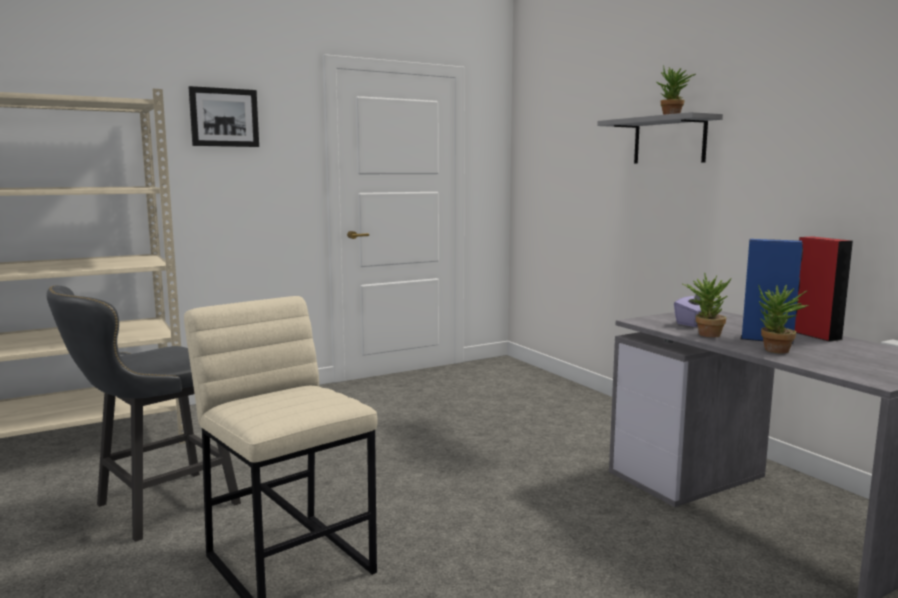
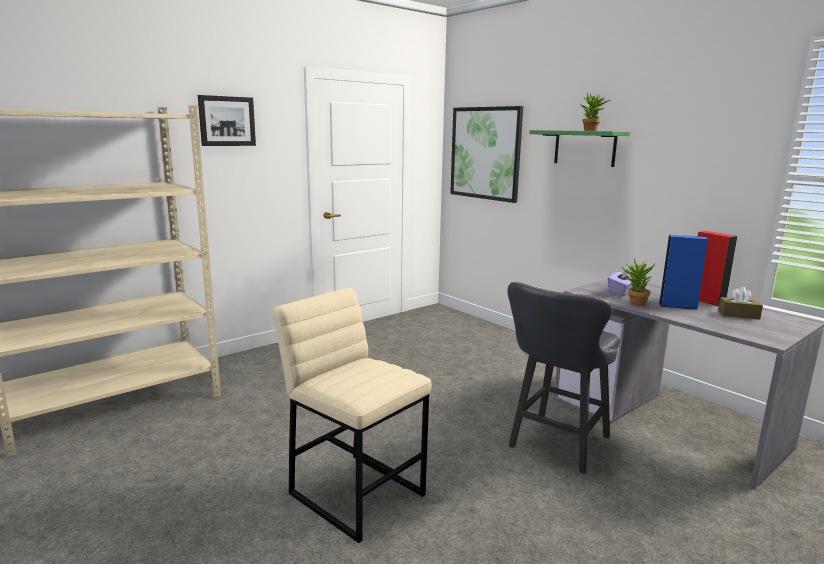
camera: 10 degrees left, 5 degrees up
(151, 510) = (222, 457): grey stool -> grey stool (555, 447)
(556, 158) = (485, 153): none -> picture
(669, 140) = (584, 148): grey shelf -> green shelf
(775, 351) = (691, 317): potted plant -> none
(852, 351) = (738, 315): none -> brown tissue box

